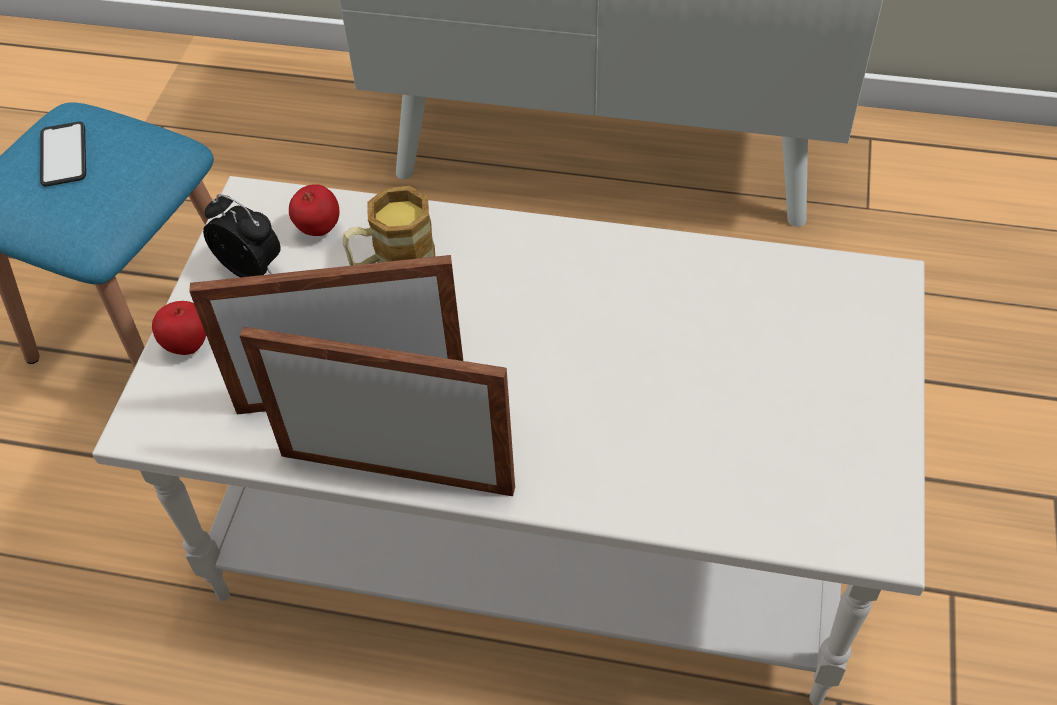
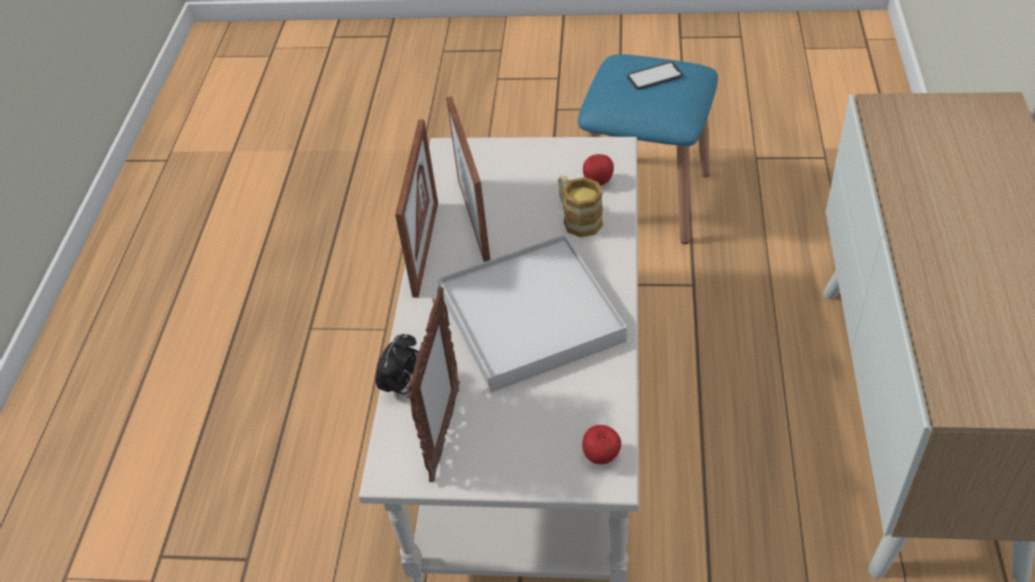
camera: 85 degrees right, 5 degrees down
(188, 345) = (502, 152): apple -> apple (601, 457)
(252, 269) = (561, 162): alarm clock -> alarm clock (404, 386)
(588, 338) = (531, 316): none -> white tray
(810, 462) = (444, 434): none -> picture frame

